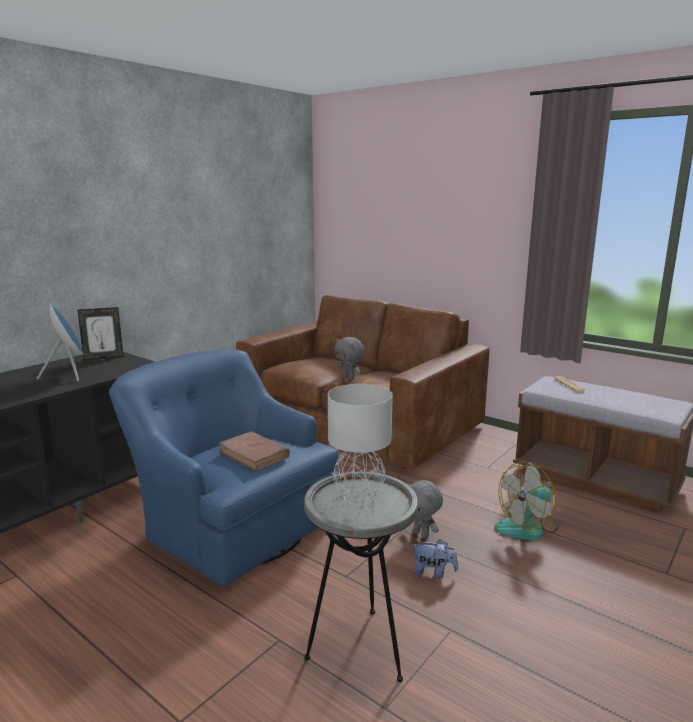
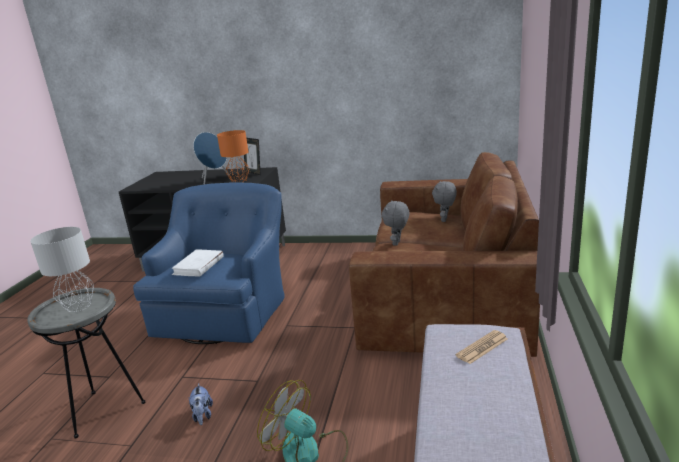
camera: 65 degrees right, 5 degrees up
(120, 366) = (239, 181): none -> orange table lamp
(254, 454) = (198, 266): brown book -> white book
(421, 534) = (257, 392): grey plush toy -> grey plush toy (445, 220)

